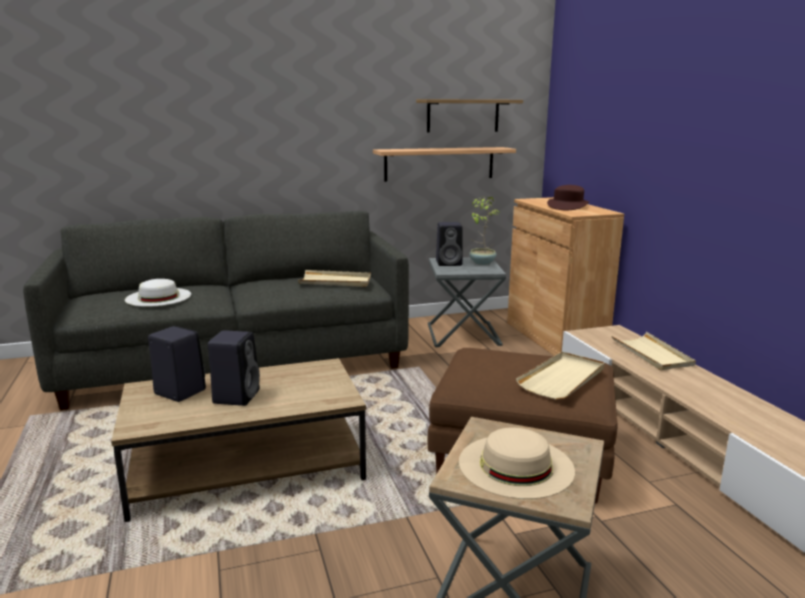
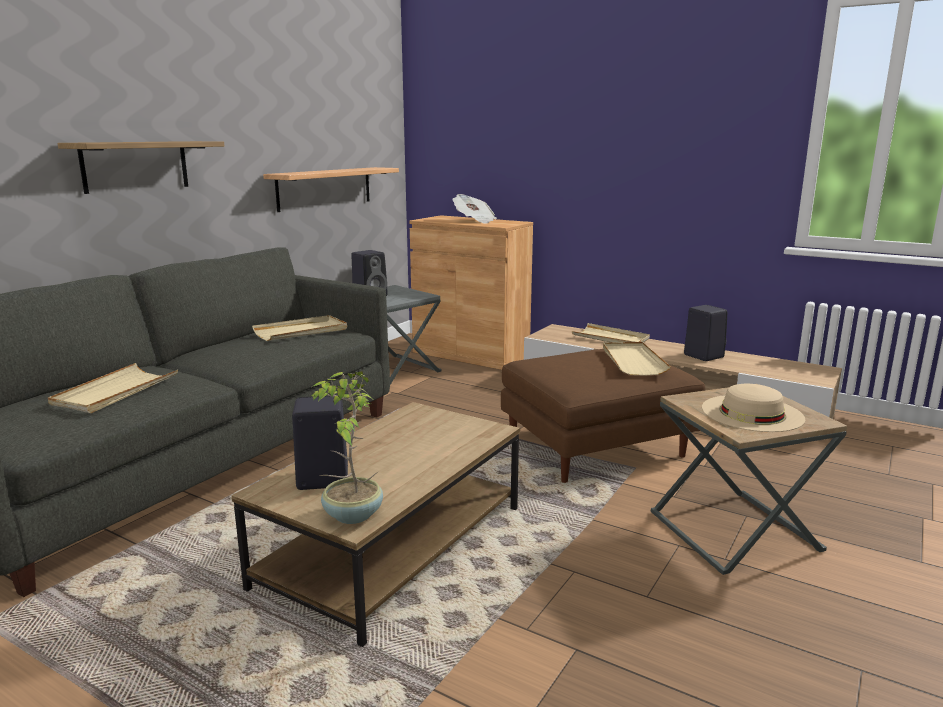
camera: 40 degrees left, 0 degrees up
(158, 297) = (115, 392): white hat -> beige tray
(236, 396) = (392, 461): black speaker -> black speaker (702, 356)
(463, 115) = (340, 133): shelf -> shelf (135, 166)
(481, 263) = (398, 290): potted plant -> potted plant (351, 515)
(568, 206) = (474, 221): brown hat -> newspaper

